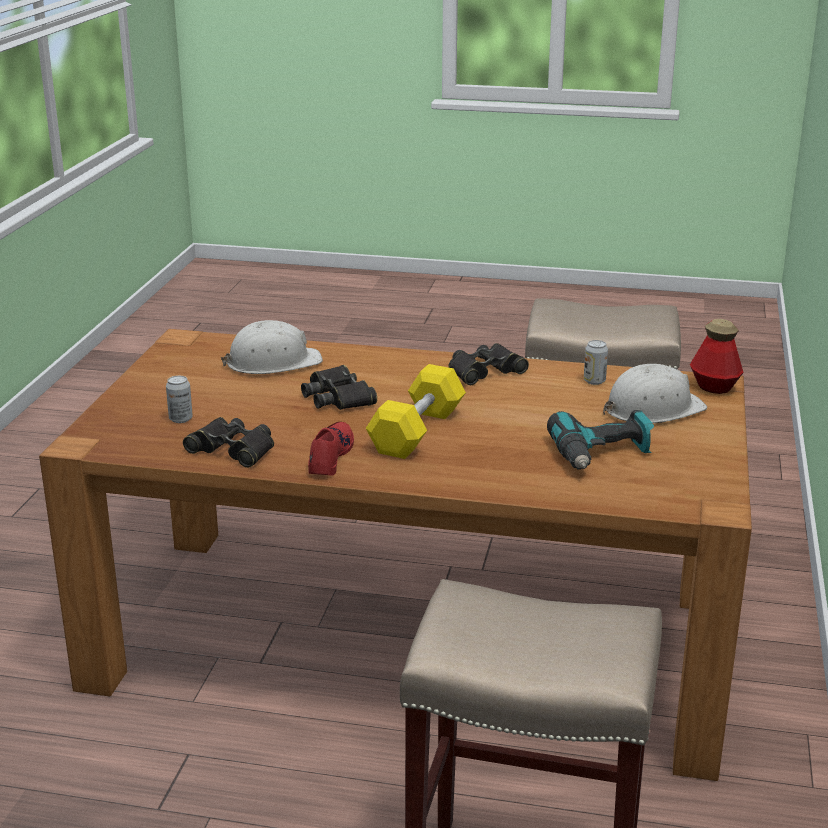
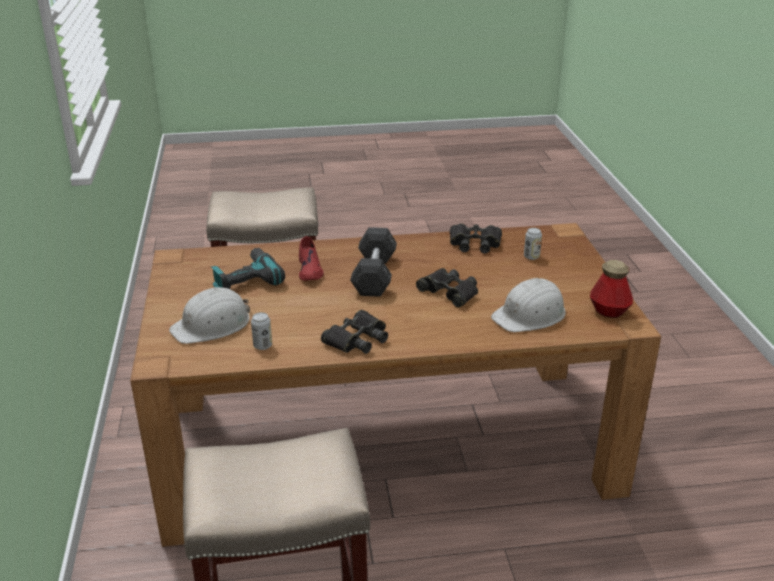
camera: 160 degrees right, 5 degrees up
(329, 456) = (414, 249): red shoe -> red shoe (310, 269)
(417, 431) = (374, 275): yellow dumbbell -> grey dumbbell
(714, 387) = (159, 358): bottle -> bottle (609, 311)

